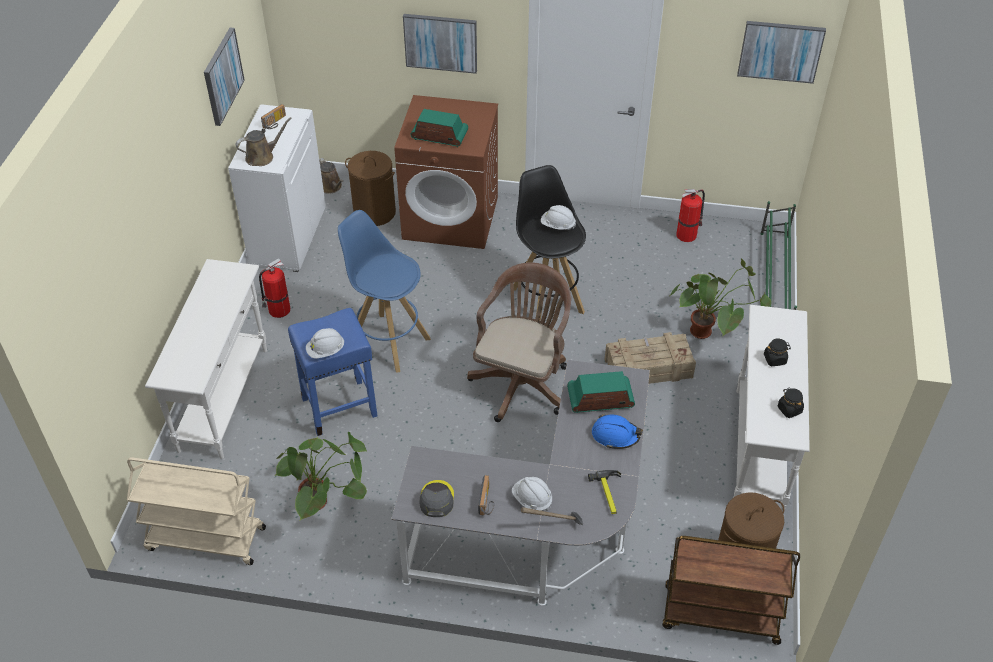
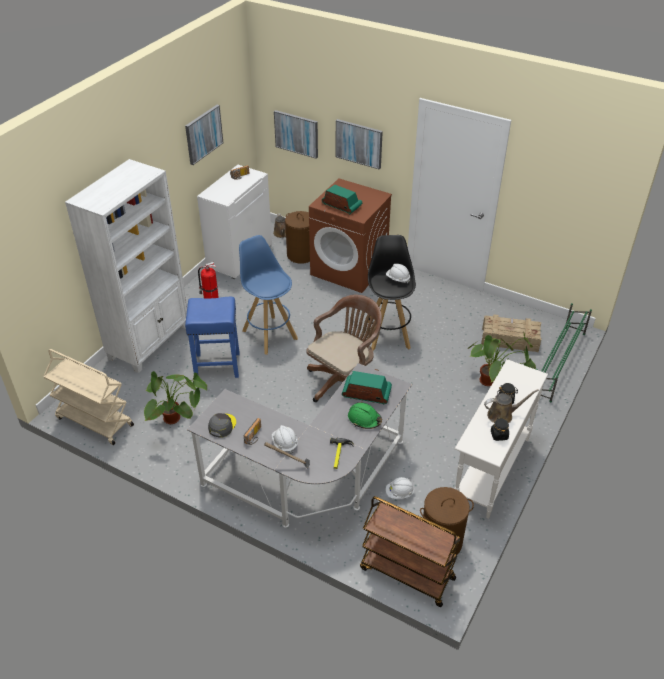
camera: 20 degrees right, 5 degrees down
(224, 398) = (150, 342): white console table -> white bookcase
(262, 157) = (221, 194): brown watering can -> brown watering can (502, 415)
(326, 351) = (203, 318): white hard hat -> white hard hat (399, 493)
(615, 435) = (364, 419): blue hard hat -> green hard hat
(647, 368) = (436, 395): crate -> crate (509, 339)
(687, 234) = (509, 316): fire extinguisher -> none
(780, 51) = (589, 187): picture -> picture (296, 133)

